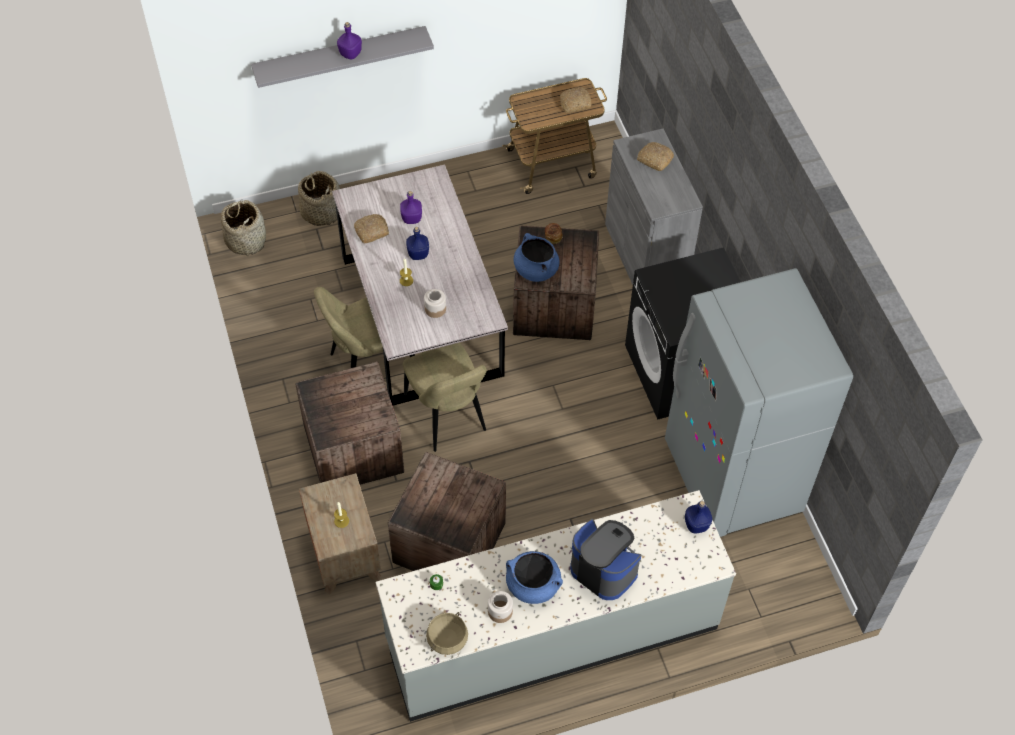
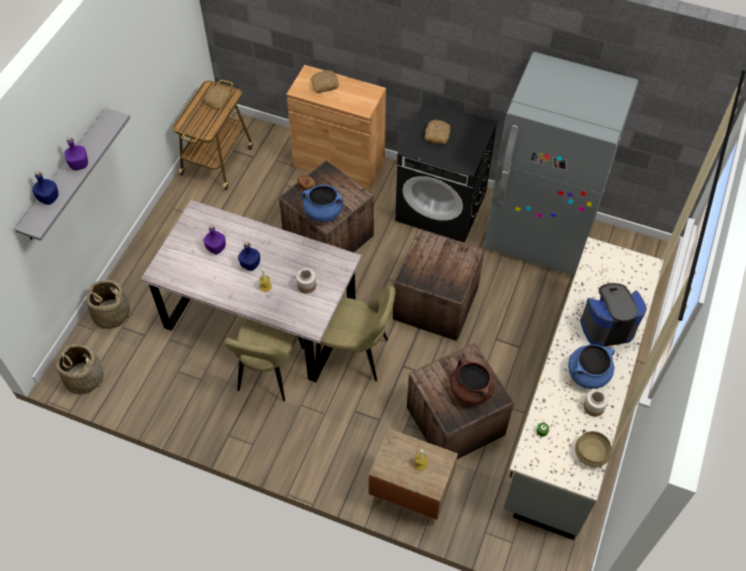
camera: 50 degrees left, 0 degrees up
(352, 448) = (328, 430): crate -> crate (434, 304)
(372, 231) = (202, 278): bread -> bread (437, 134)
(450, 511) = (470, 391): none -> brown cooking pot
(645, 256) = (339, 164): grey cabinet -> brown cabinet
(696, 525) = (613, 256): blue bottle -> blue bottle (49, 198)

